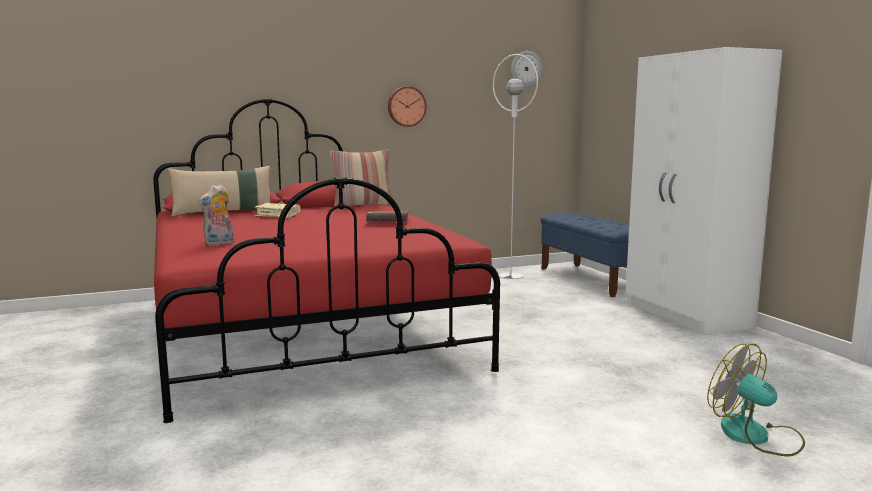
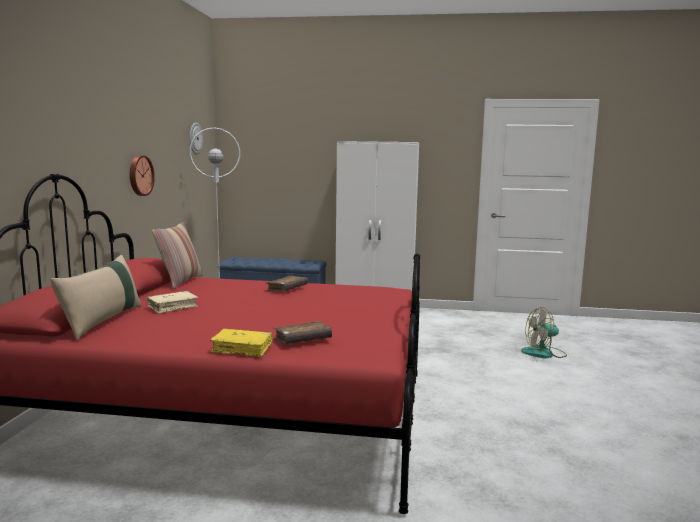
camera: 60 degrees left, 0 degrees up
(182, 238) = (242, 349): none -> yellow book
(219, 244) = (302, 340): plush toy -> brown book

